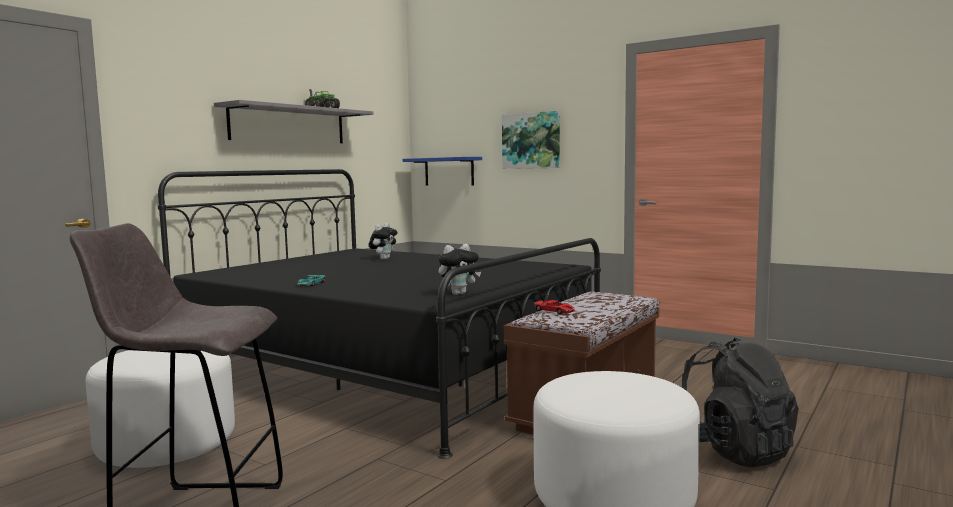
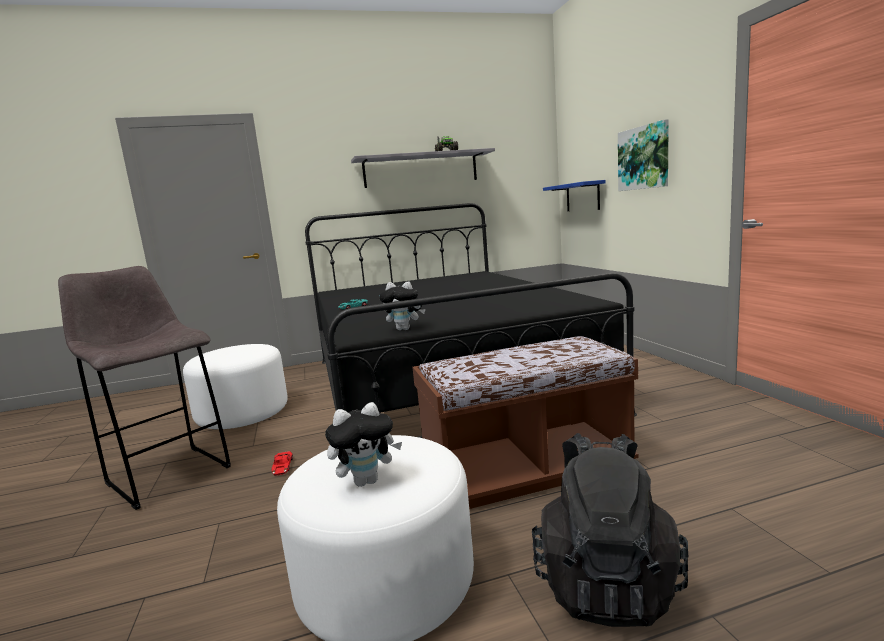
camera: 40 degrees right, 5 degrees up
(384, 259) = (470, 283): plush toy -> plush toy (367, 481)
(554, 311) = (469, 358): red toy car -> red toy car (282, 467)

